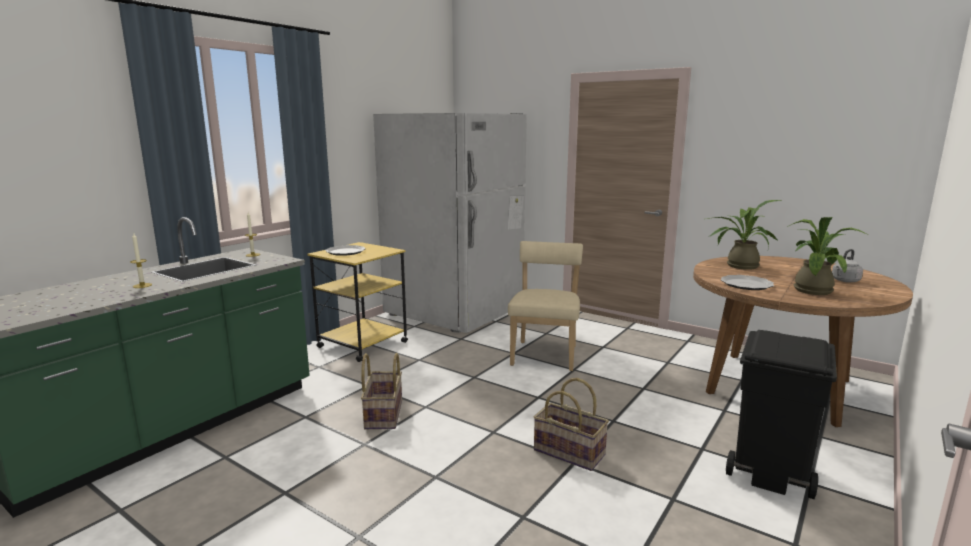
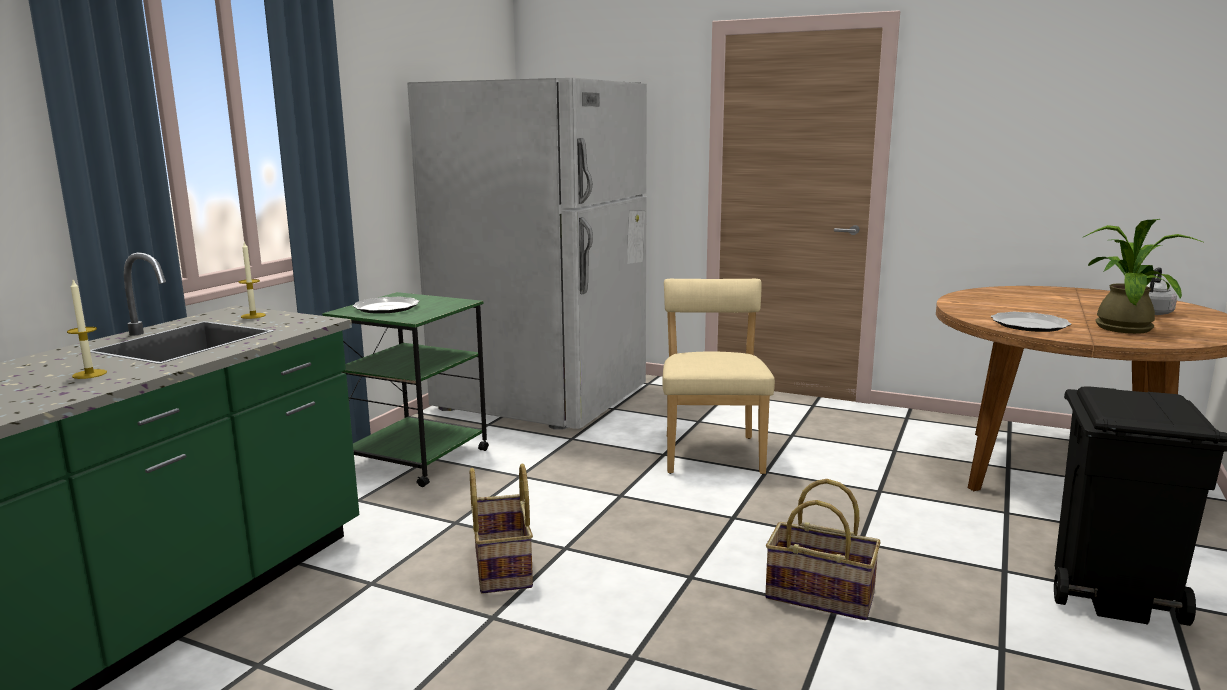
camera: 10 degrees left, 0 degrees up
(363, 344) = (417, 458): yellow cart -> green cart
(738, 265) = (995, 300): potted plant -> none

